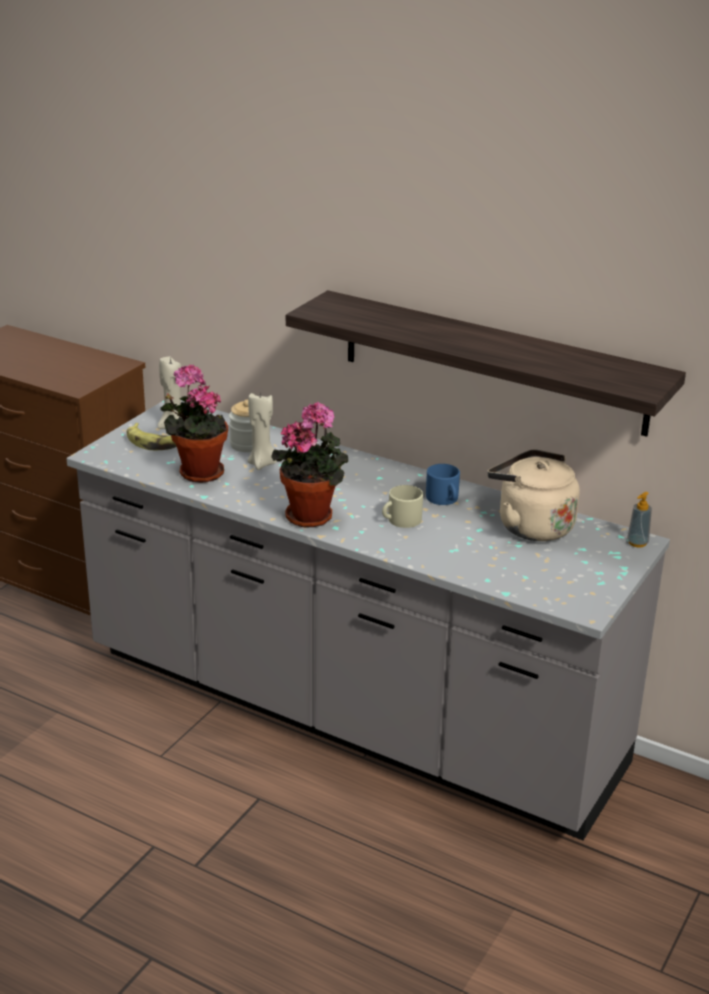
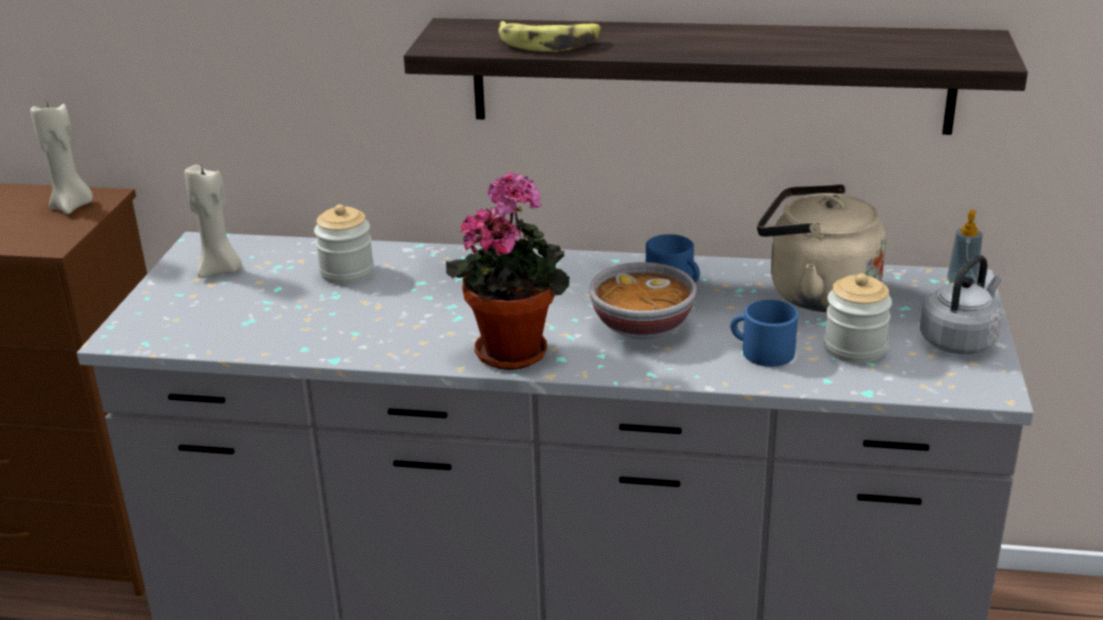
camera: 20 degrees left, 0 degrees up
(154, 443) = (205, 300): banana -> banana (549, 43)
(197, 472) = (300, 328): potted plant -> none
(262, 464) = (388, 294): beige candle -> beige candle (72, 207)
(400, 520) = (642, 326): beige mug -> bowl
(462, 553) = (761, 351): none -> blue mug
(523, 565) = (854, 348): none -> jar
(597, 577) = (959, 340): none -> grey kettle

